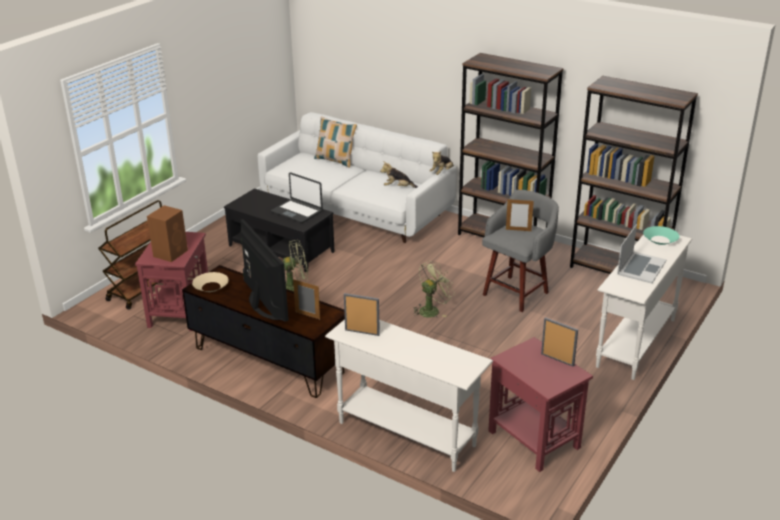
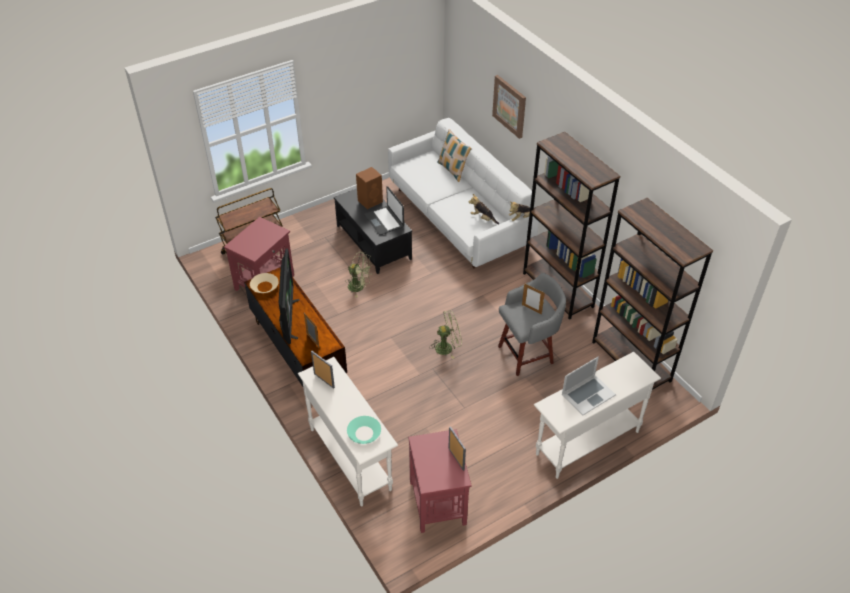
camera: 25 degrees right, 15 degrees up
(171, 253) = (253, 244): brown speaker -> brown speaker (370, 201)
(396, 61) = (510, 106): none -> picture
(660, 240) = (630, 369): turquoise bowl -> turquoise bowl (364, 433)

